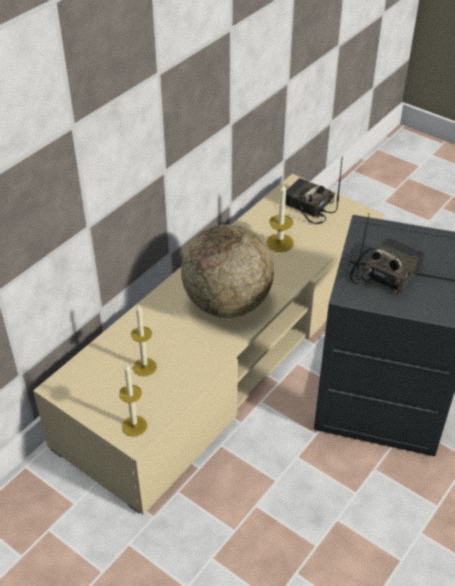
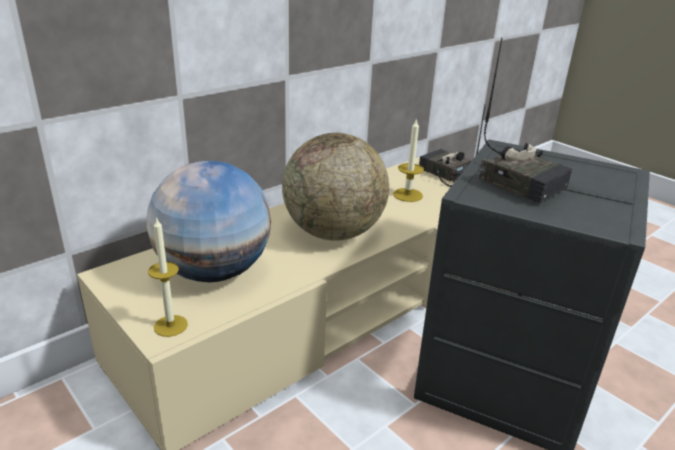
camera: 10 degrees right, 15 degrees down
(144, 367) = (214, 272): candle -> globe
(385, 272) = (522, 182): radio -> radio turned 90 degrees clockwise

